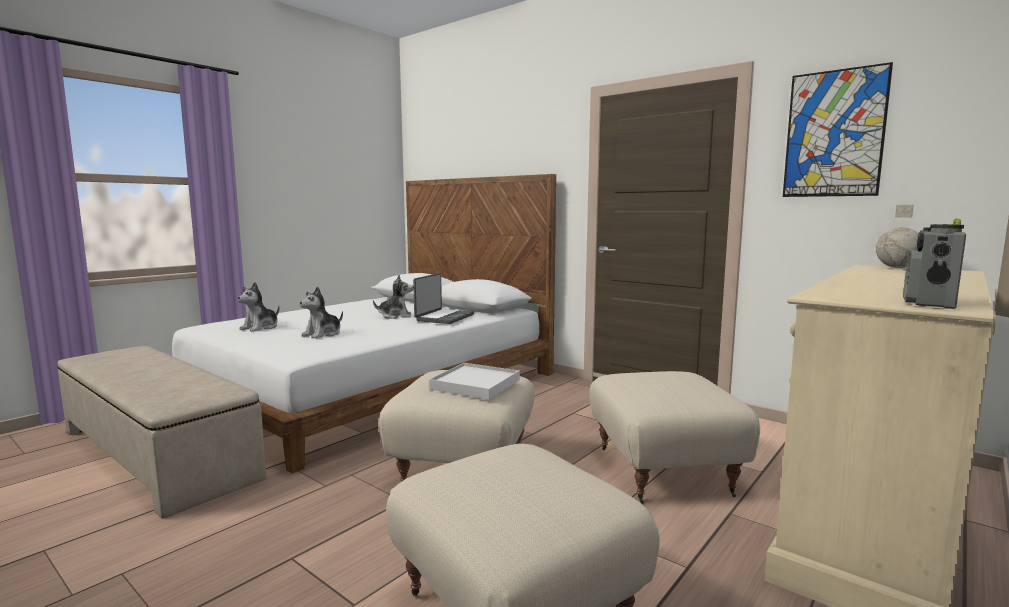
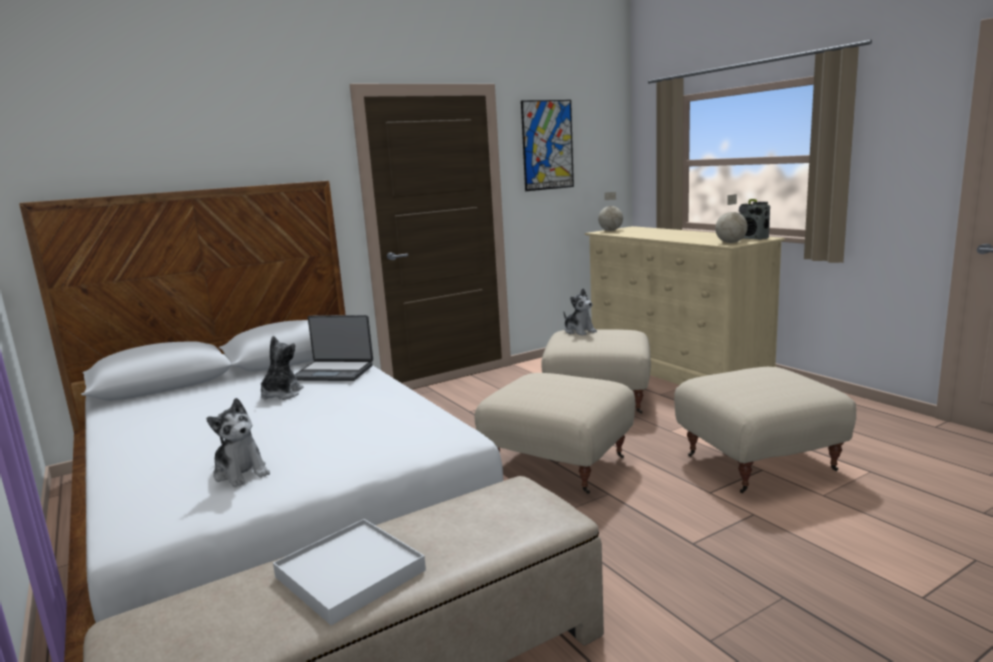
camera: 70 degrees left, 5 degrees up
(323, 334) = (345, 429): plush toy -> plush toy (579, 331)
(444, 317) = (334, 372): laptop -> laptop turned 150 degrees clockwise
(475, 384) = (565, 382): white tray -> white tray (349, 574)
(844, 297) = (731, 242): none -> globe

